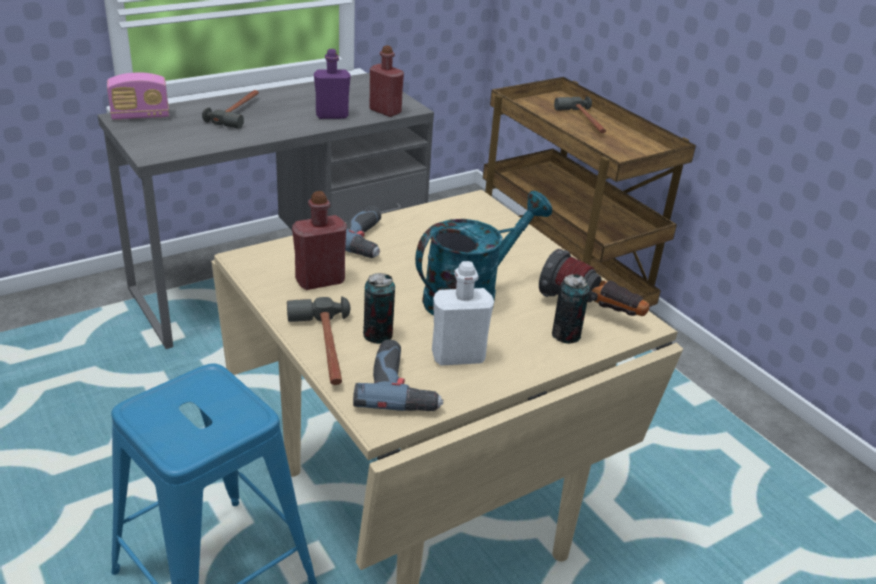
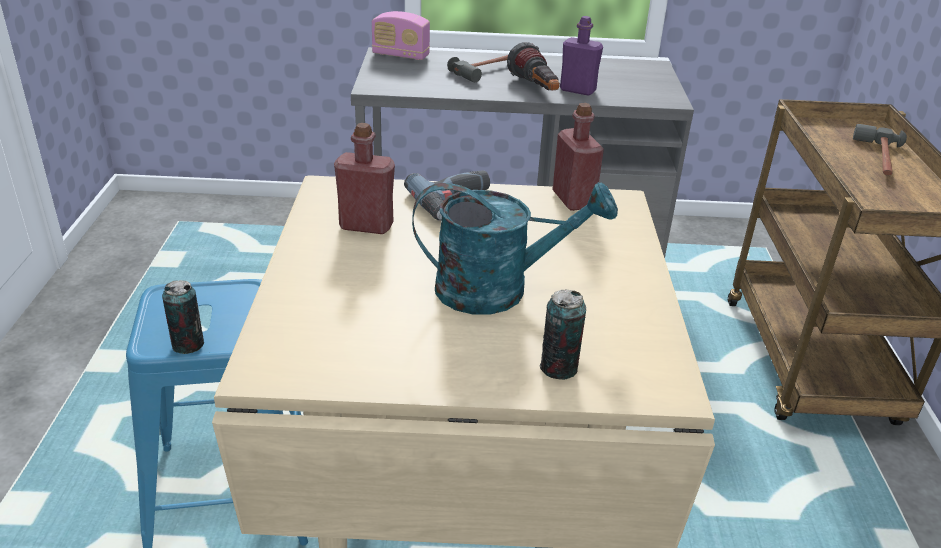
camera: 35 degrees right, 0 degrees up
(324, 349) = (292, 287): hammer -> none
(378, 335) = (357, 293): can -> can (188, 344)
(385, 111) = (639, 97): red bottle -> red bottle (573, 200)
(401, 386) = (319, 348): power drill -> none
(458, 356) = (410, 343): white bottle -> none
(591, 310) = (623, 353): flashlight -> flashlight (536, 90)

